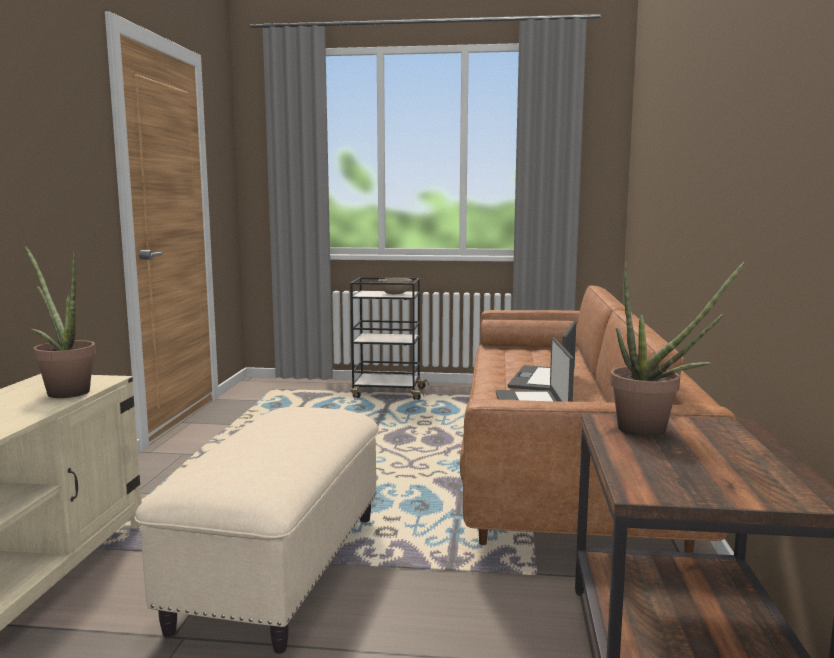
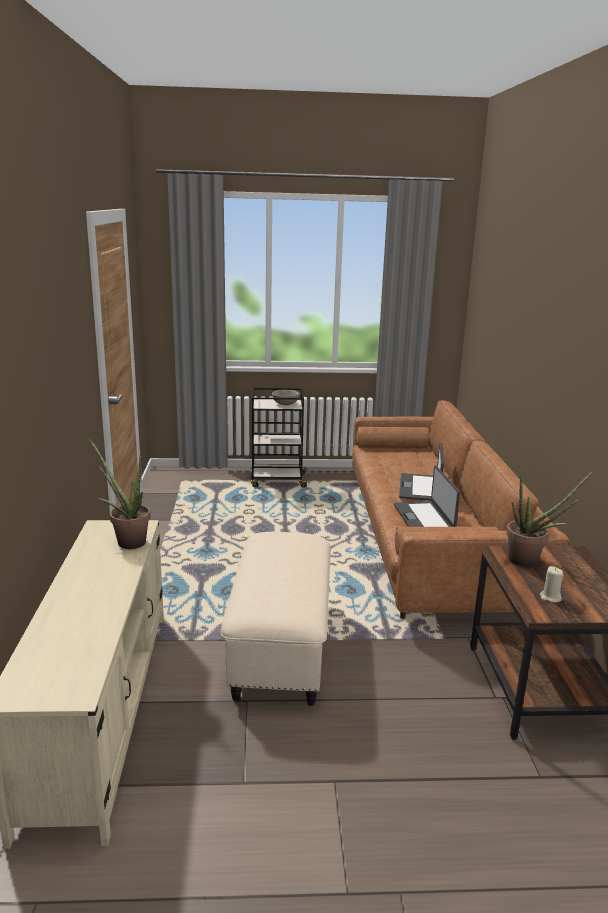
camera: 10 degrees left, 10 degrees up
(670, 473) = (550, 597): none -> beige candle

